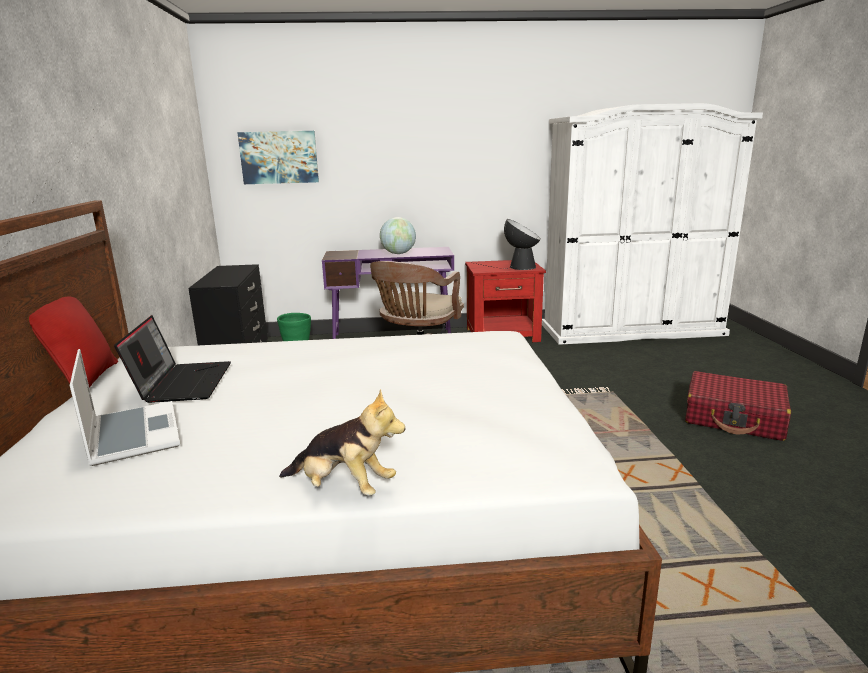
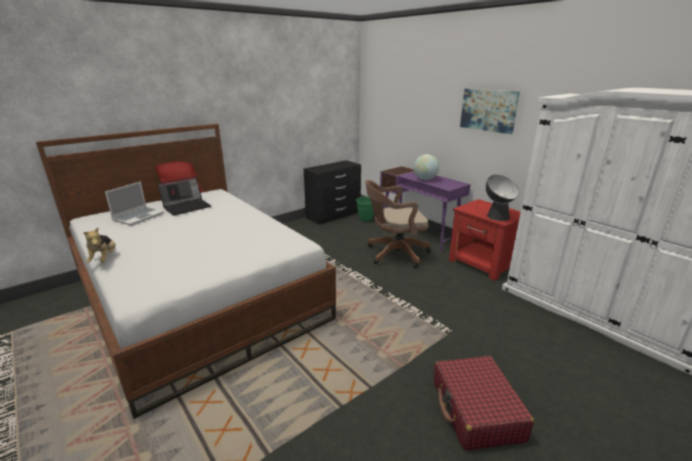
camera: 55 degrees right, 5 degrees up
(279, 157) = (388, 103): picture -> picture (488, 110)

